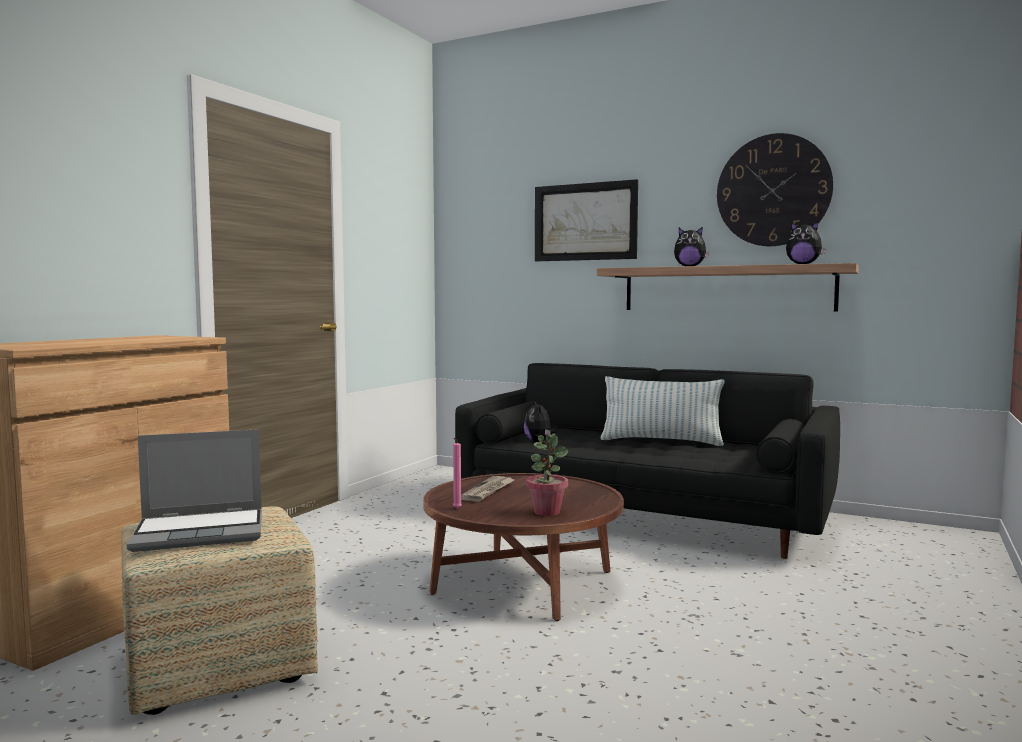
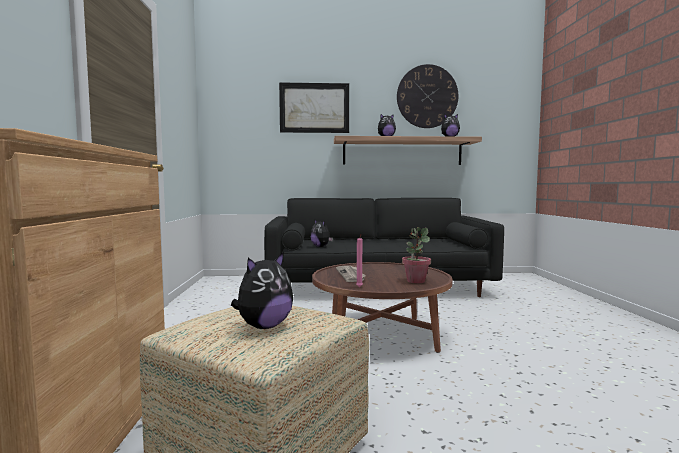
camera: 30 degrees left, 0 degrees up
(202, 532) = (264, 326): laptop -> plush toy
(661, 441) = (386, 241): pillow -> none

